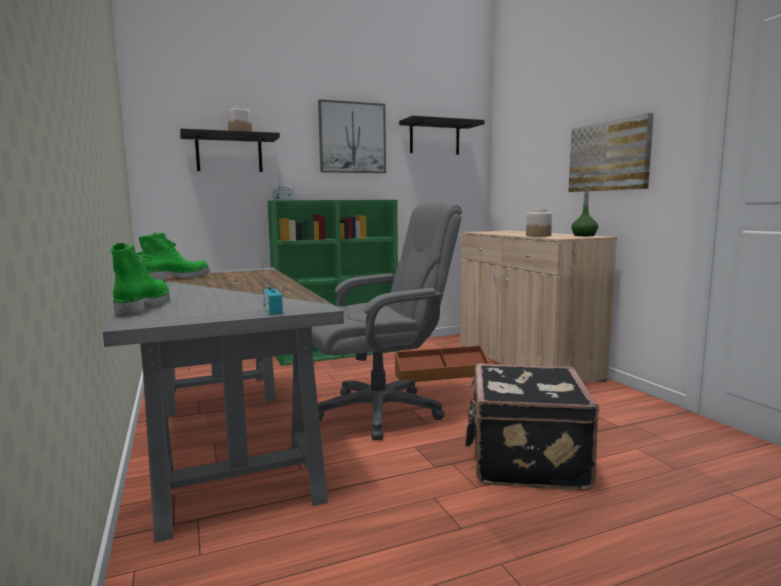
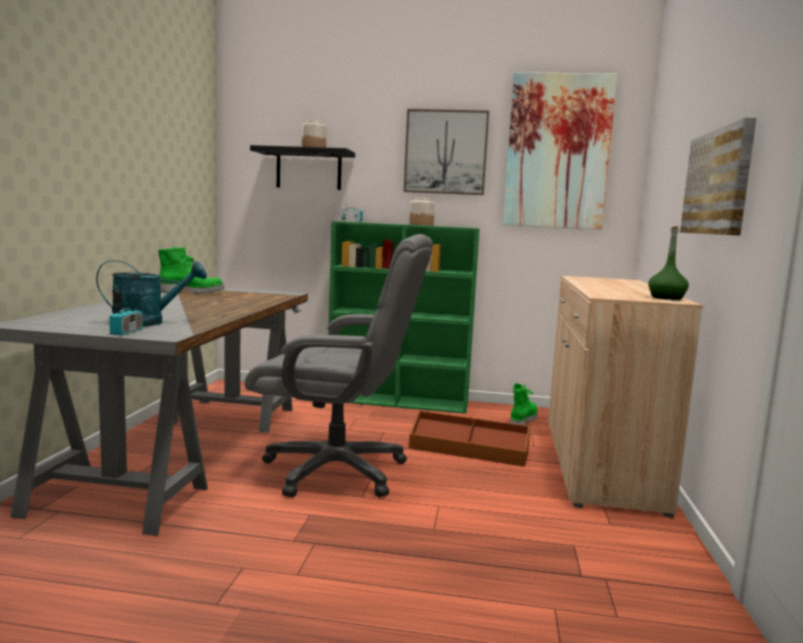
camera: 30 degrees right, 0 degrees up
(142, 307) = (69, 313): green boot -> green boot (522, 420)
(254, 302) = (148, 322): none -> turquoise watering can
(434, 138) = (557, 152): black shelf -> picture
(524, 459) = (393, 568): black suitcase -> none
(538, 236) = (602, 291): jar -> jar (421, 225)

